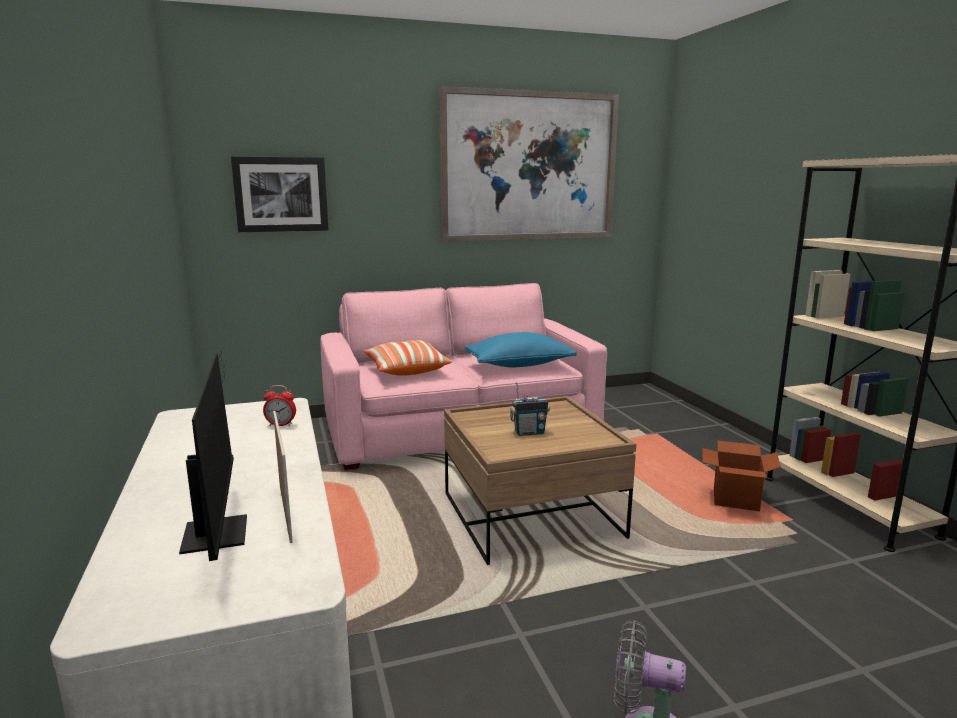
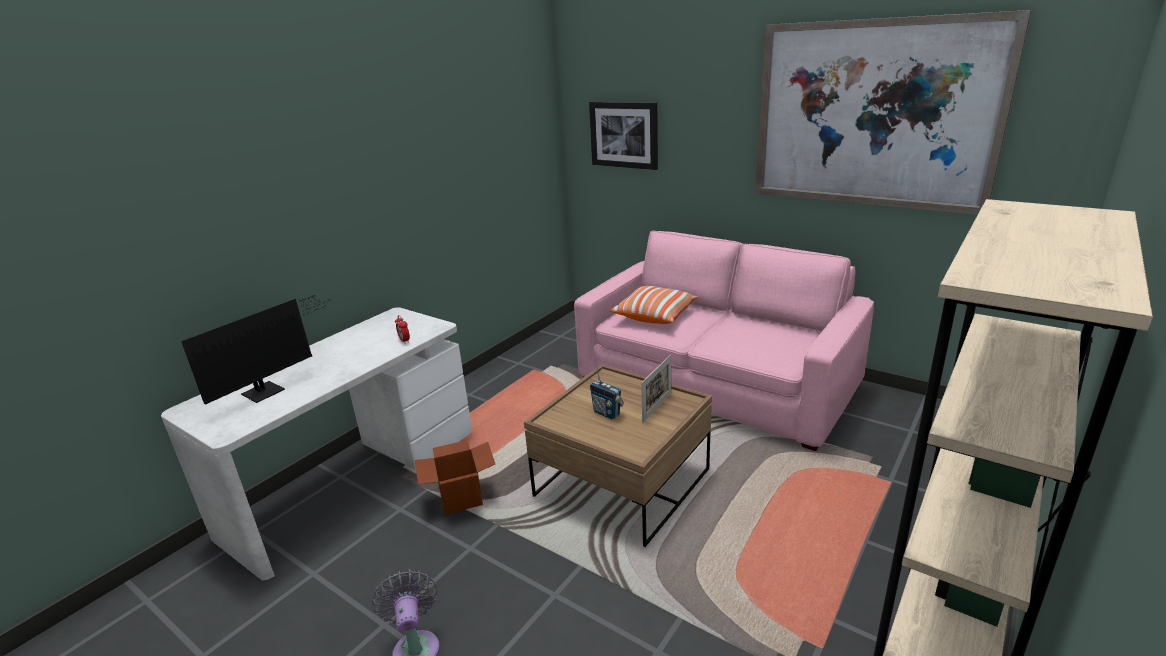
camera: 55 degrees right, 10 degrees up
(285, 512) = (294, 395): picture frame -> picture frame (657, 407)
(519, 365) = (750, 344): blue pillow -> none
(735, 500) = (811, 590): cardboard box -> cardboard box (461, 498)

